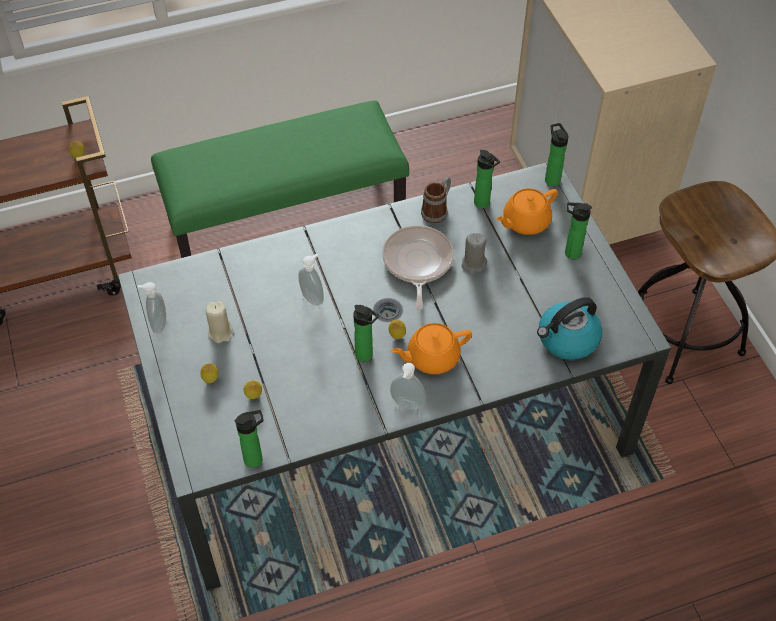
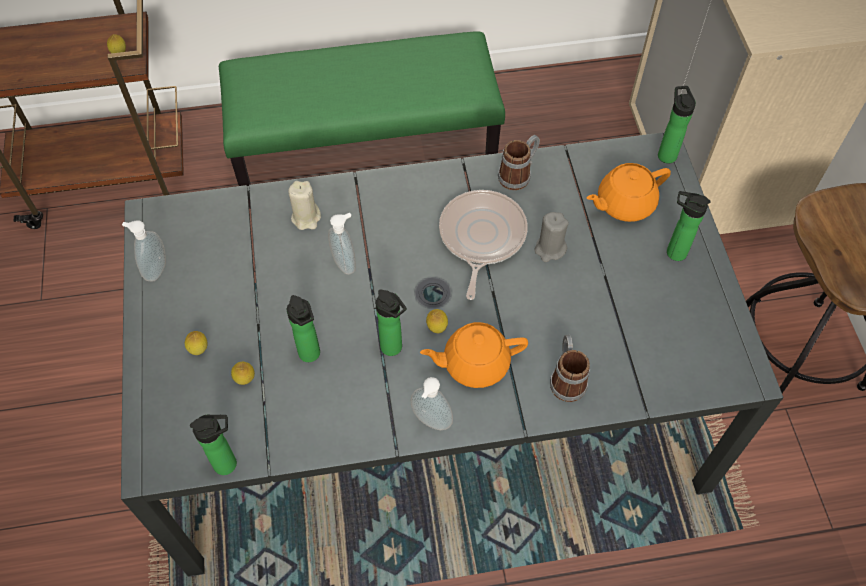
camera: 10 degrees right, 5 degrees up
(220, 332) = (225, 291): beige candle -> beige candle (306, 218)
(483, 204) = (576, 174): bottle -> bottle (311, 356)
(505, 358) = (566, 378): none -> mug
(567, 339) = (650, 366): kettle -> none

